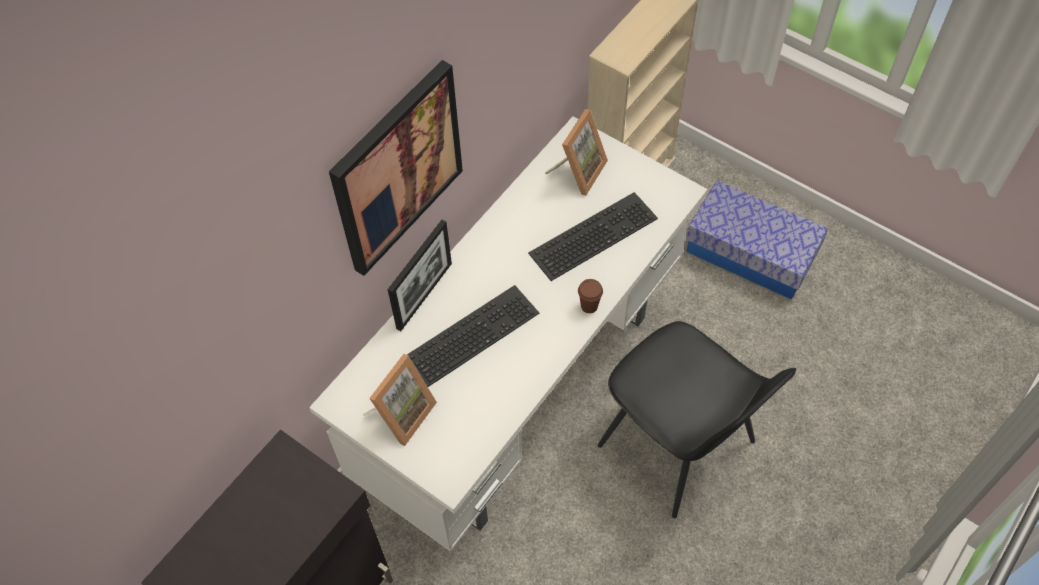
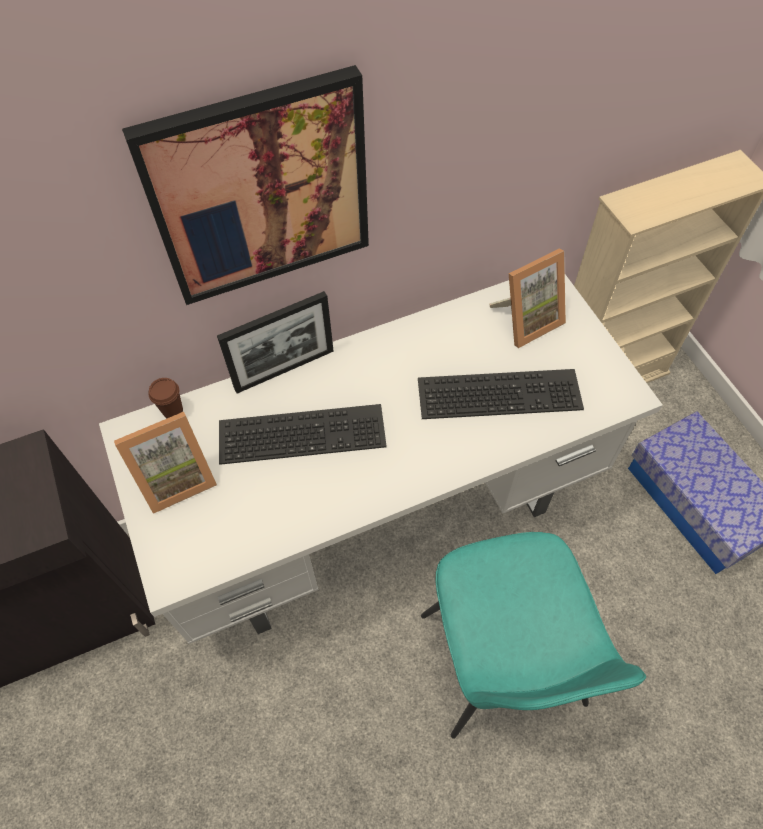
camera: 30 degrees right, 0 degrees up
(589, 306) = (445, 467): brown cup -> brown cup (173, 411)
(679, 447) = (502, 664): black chair -> turquoise chair

